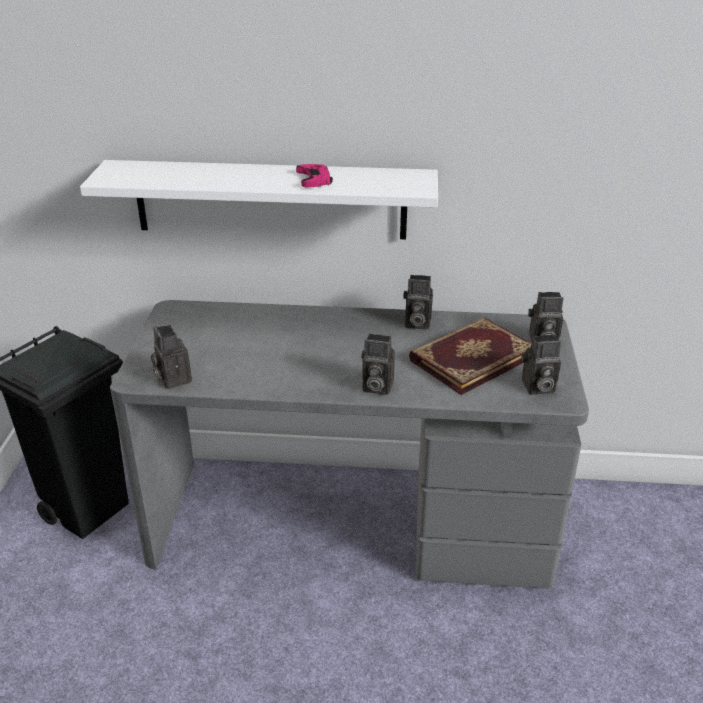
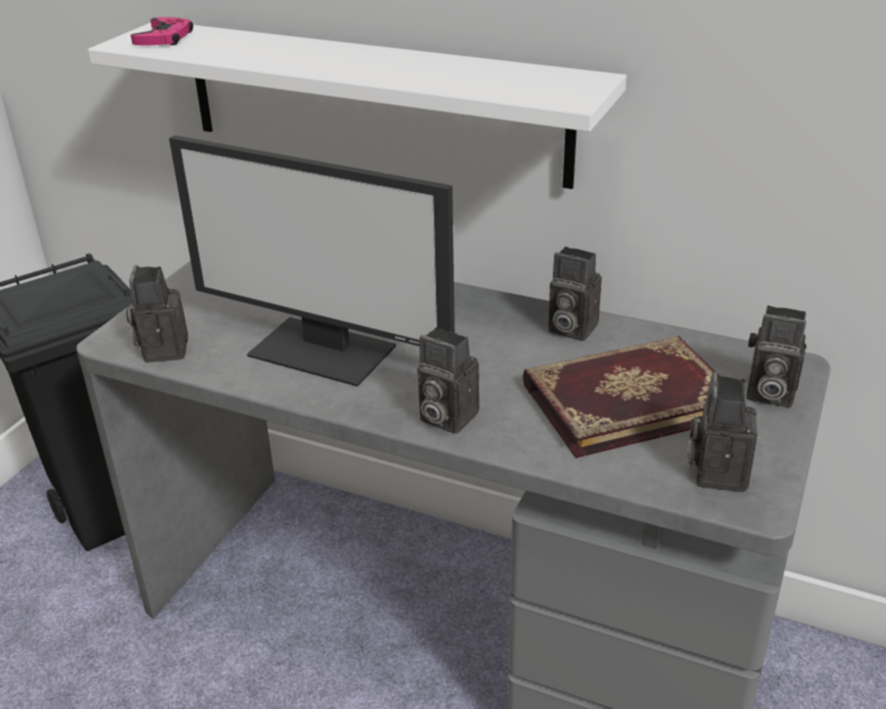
camera: 20 degrees right, 0 degrees up
(278, 361) = (325, 350): none -> monitor
(314, 179) = (416, 70): pink game controller -> pink game controller (165, 38)
(537, 387) = (716, 471): camera -> camera turned 90 degrees clockwise

